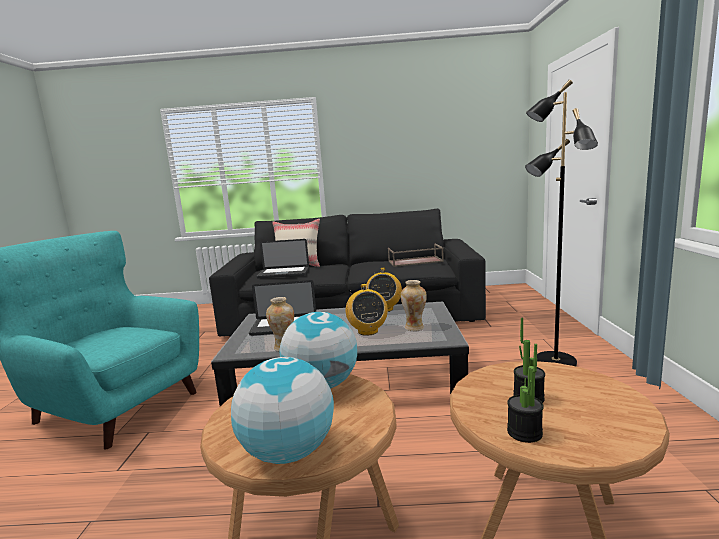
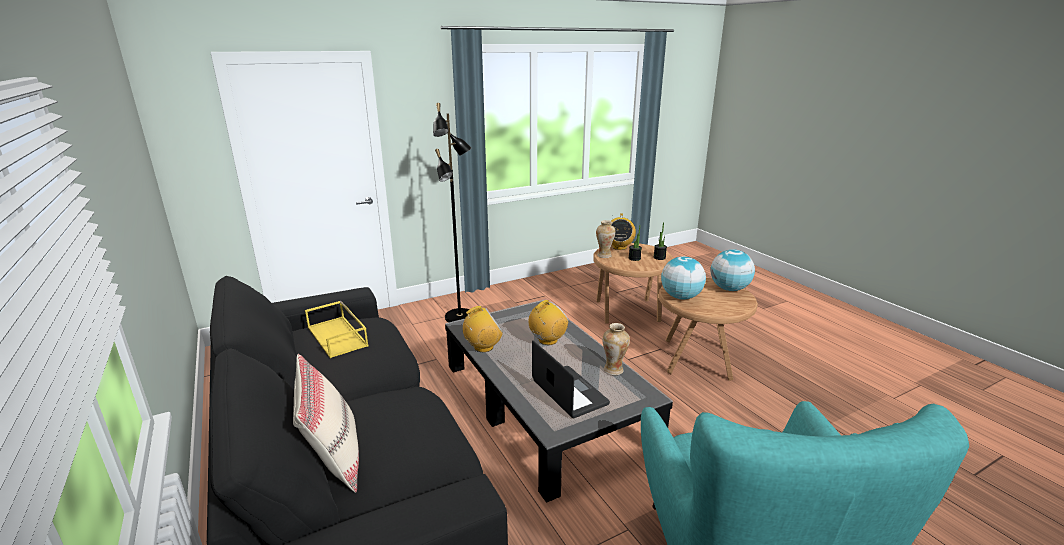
camera: 120 degrees left, 10 degrees up
(283, 273) = (412, 443): laptop -> none
(414, 328) = (525, 322): vase -> vase (604, 255)
(415, 261) = (338, 336): brown tray -> yellow tray
(617, 401) = (619, 247): none -> radio

